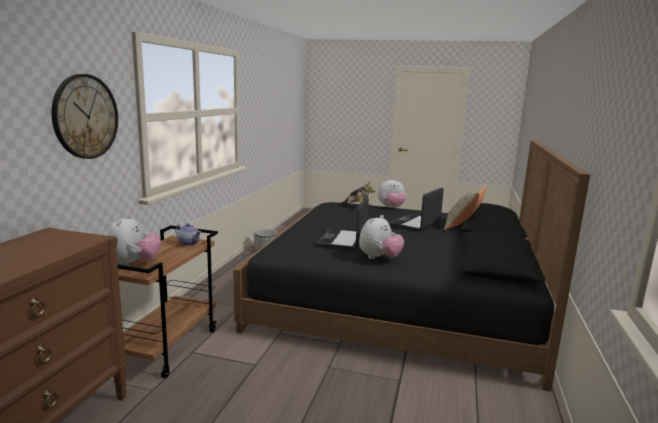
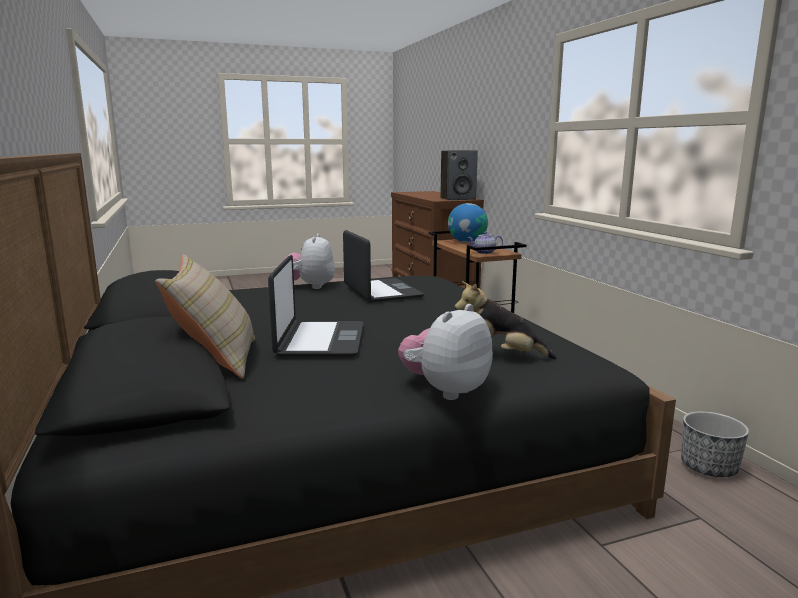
camera: 145 degrees right, 0 degrees up
(57, 236) = (458, 199): none -> speaker
(85, 116) = (512, 124): wall clock -> none
(134, 264) = (467, 242): plush toy -> globe

